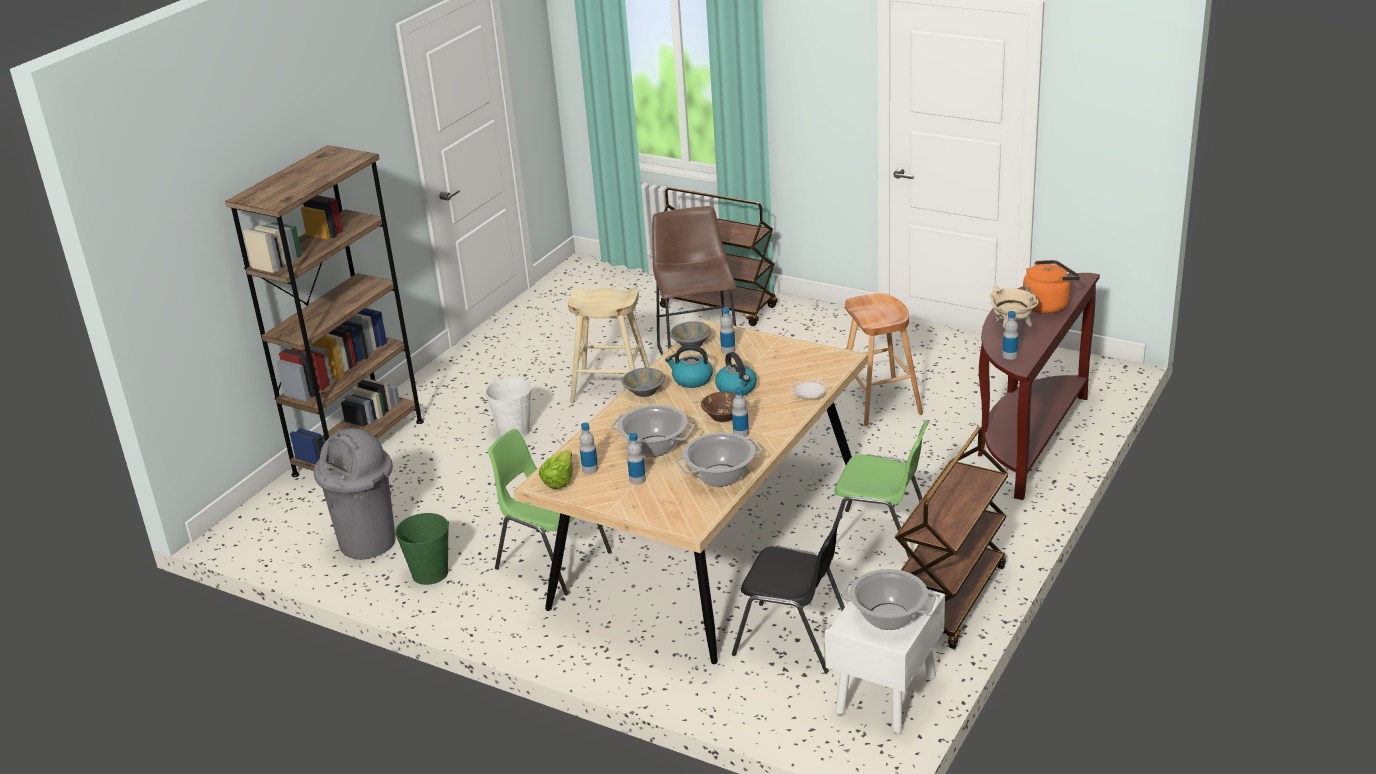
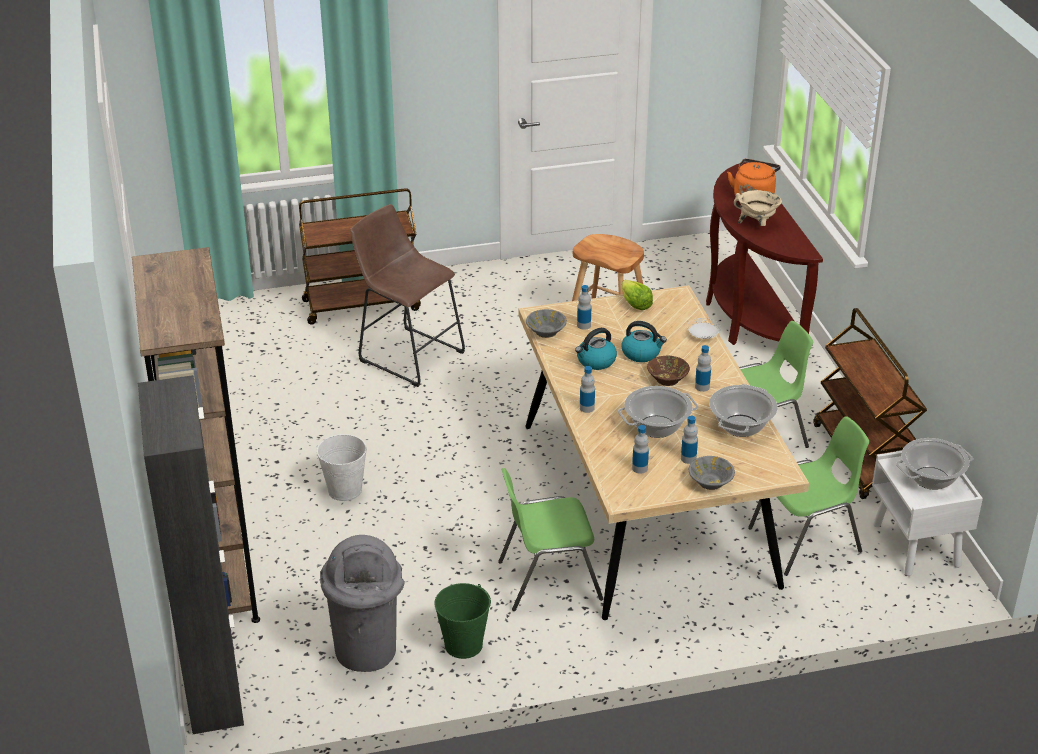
camera: 45 degrees left, 5 degrees up
(253, 517) = (213, 689): none -> black cabinet
(559, 480) = (630, 488): lettuce -> lettuce (635, 304)
(612, 388) = (375, 414): beige stool -> none
(644, 391) = (575, 387): grey bowl -> grey bowl (710, 482)
(794, 639) = (807, 541): black chair -> green chair
(1009, 355) = (788, 247): bottle -> bottle (587, 408)

